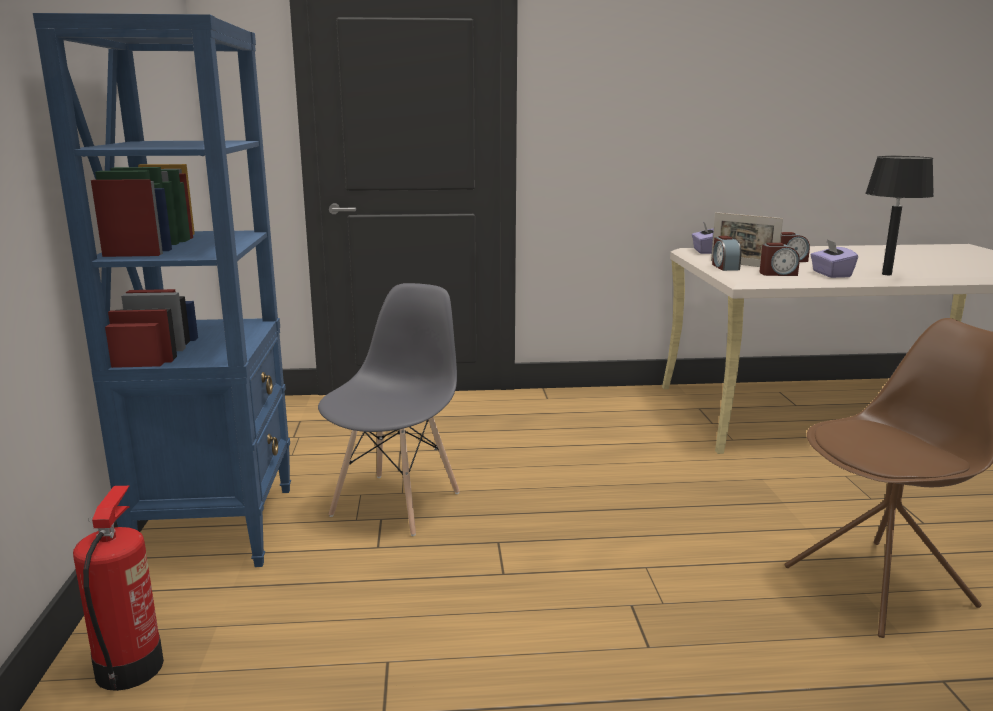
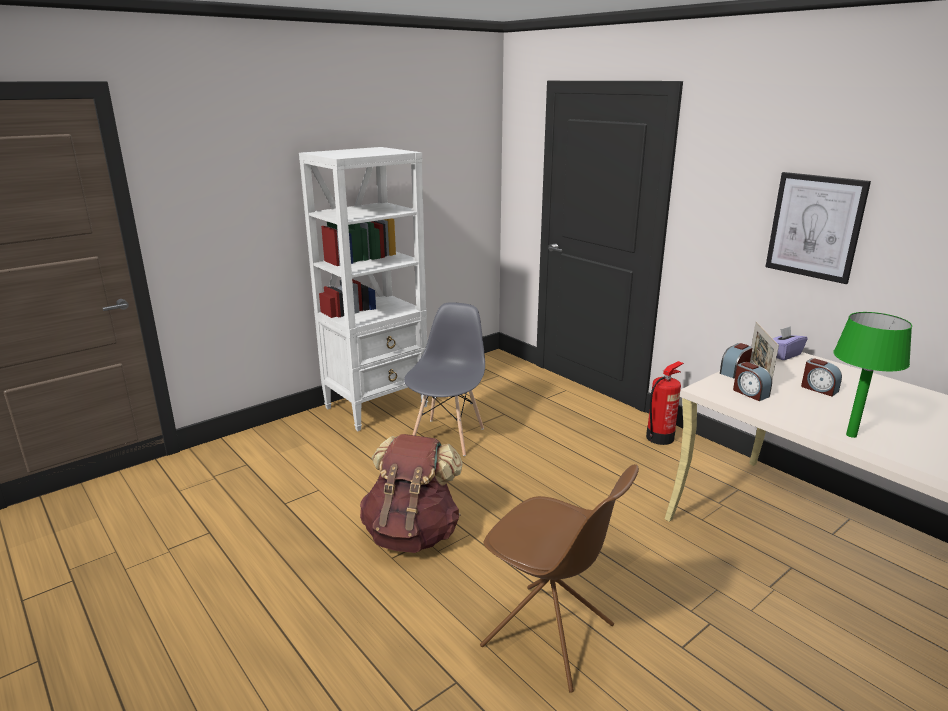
camera: 55 degrees right, 5 degrees up
(130, 667) = (271, 439): fire extinguisher -> fire extinguisher (660, 437)
(218, 526) = (377, 407): blue bookcase -> white bookcase
(396, 503) = (448, 437): grey chair -> grey chair turned 60 degrees counterclockwise
(605, 610) = (412, 534): none -> brown backpack
(693, 117) = (815, 226): none -> picture
(831, 274) = (795, 412): purple tissue box -> none
(886, 274) = (850, 435): black table lamp -> green table lamp

